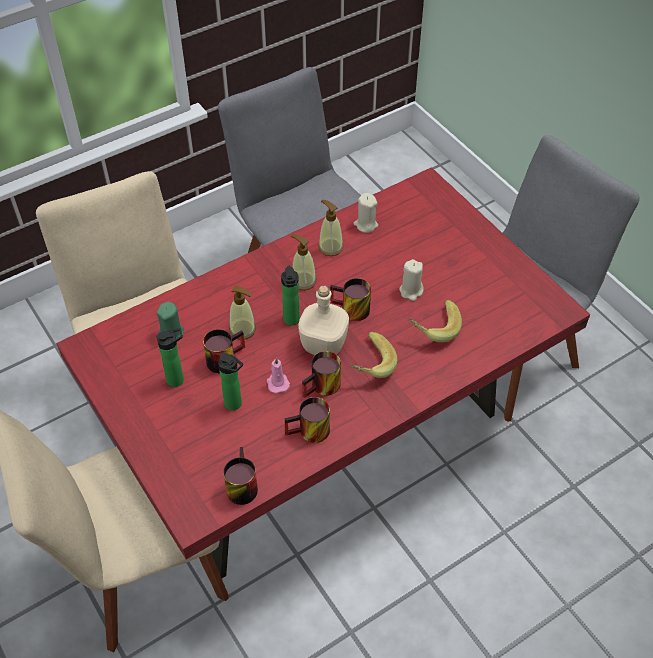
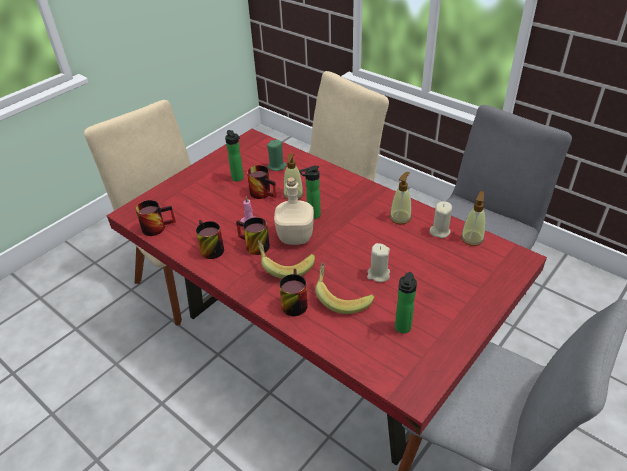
camera: 75 degrees right, 10 degrees down
(235, 405) = (224, 208): bottle -> bottle (402, 329)
(303, 281) = (355, 212): soap dispenser -> soap dispenser (472, 238)
(350, 311) = (337, 243): mug -> mug (292, 302)

